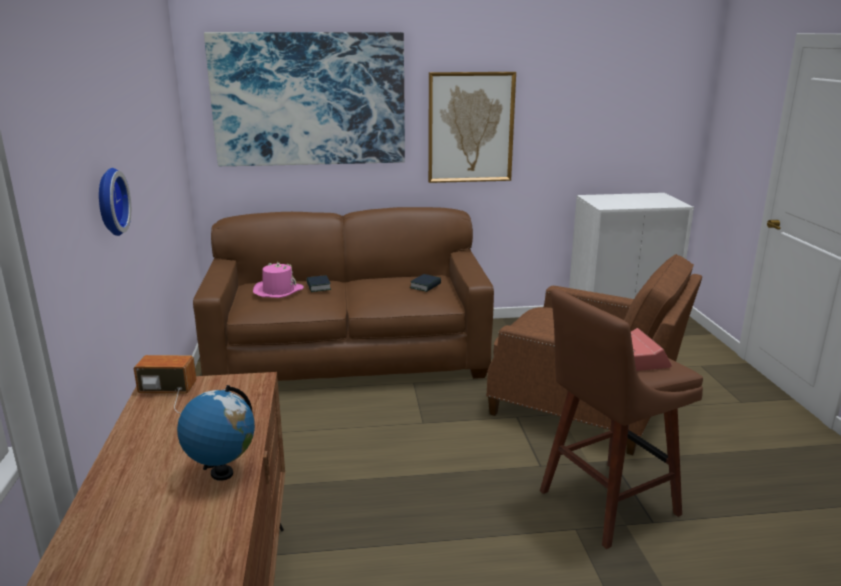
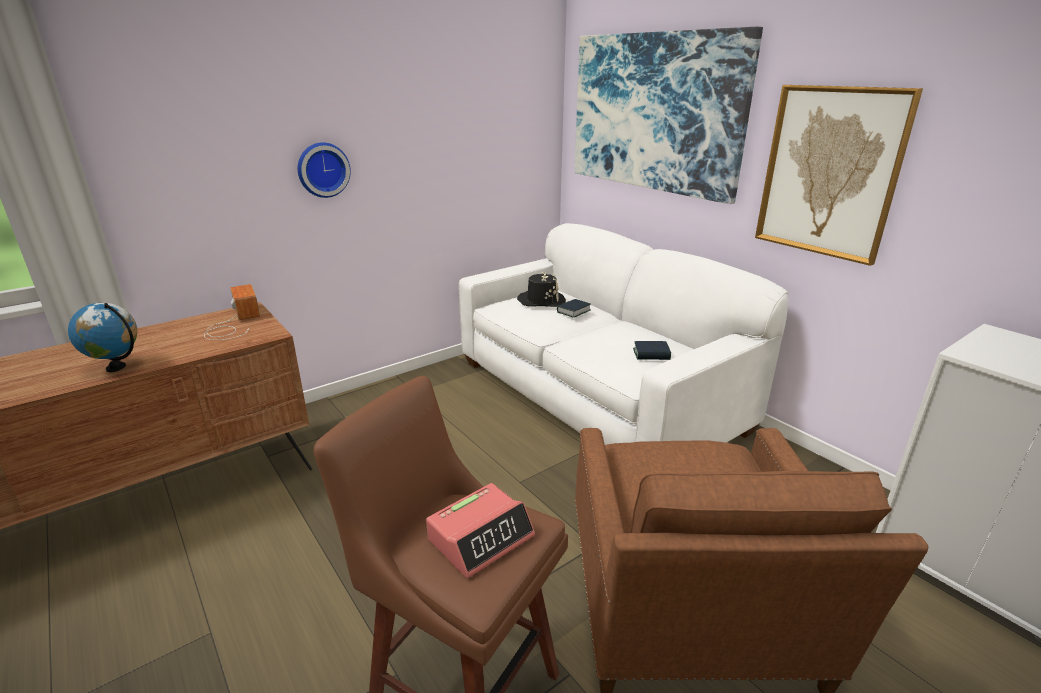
camera: 60 degrees right, 5 degrees up
(278, 291) = (541, 301): pink hat -> black hat
(348, 356) = (595, 395): brown sofa -> white sofa

